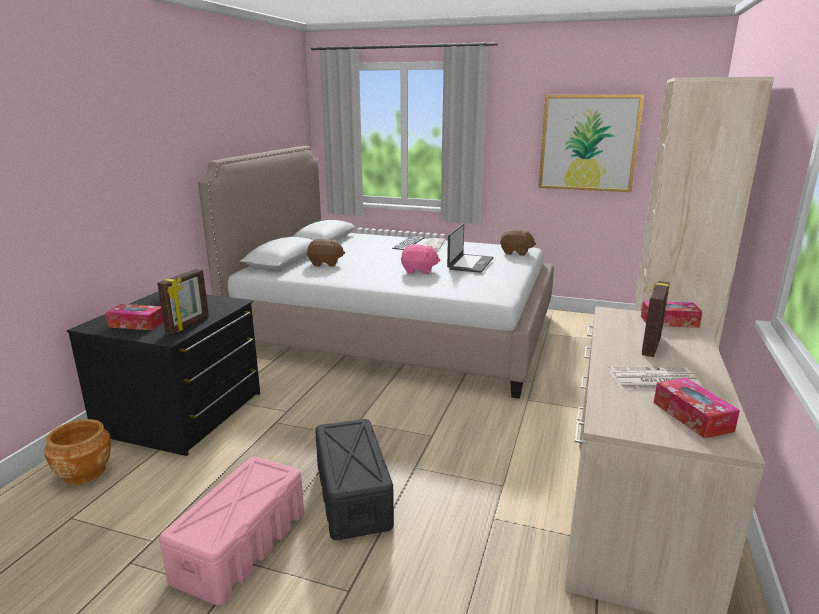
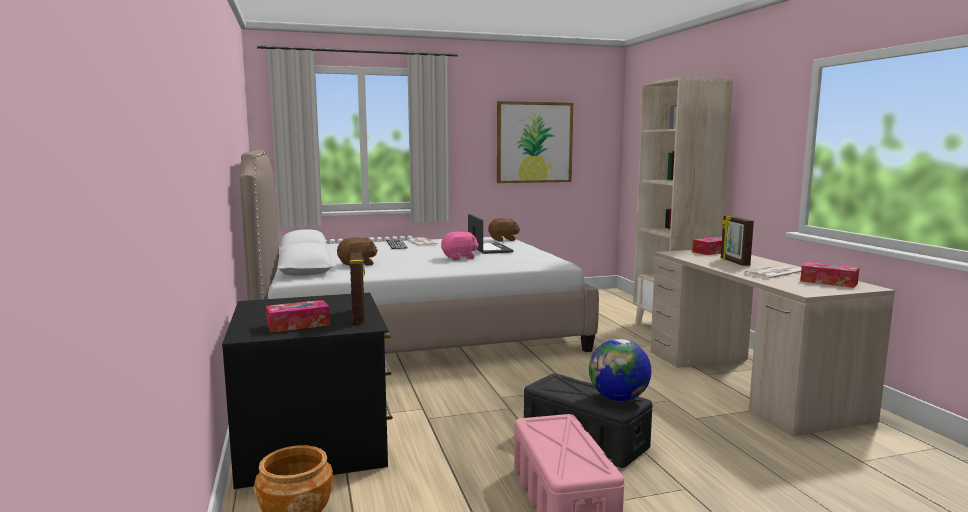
camera: 35 degrees left, 10 degrees down
(365, 470) = (618, 398): none -> globe

